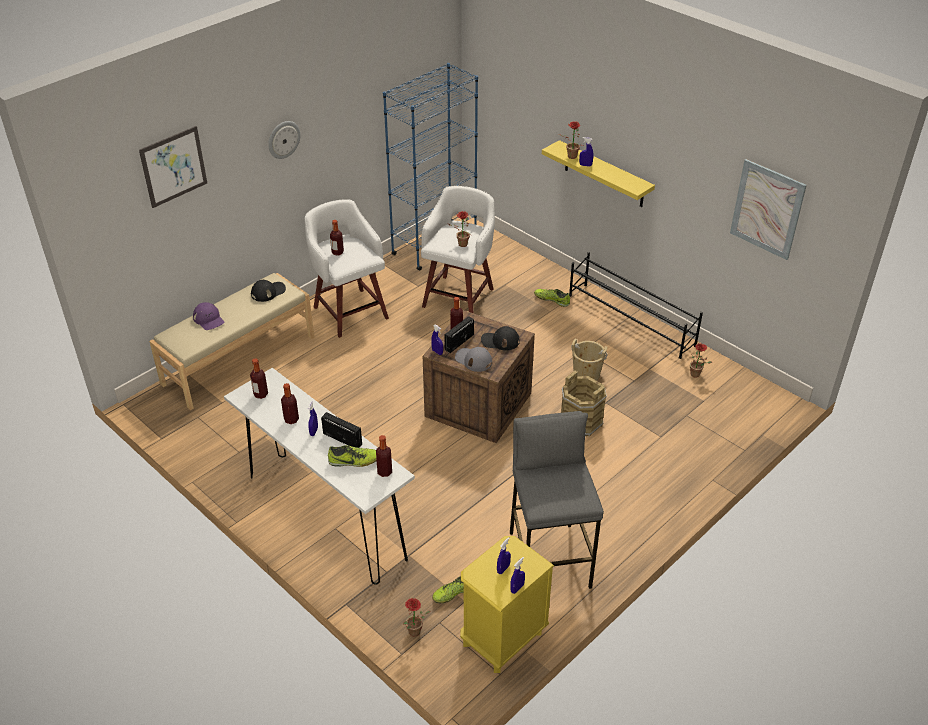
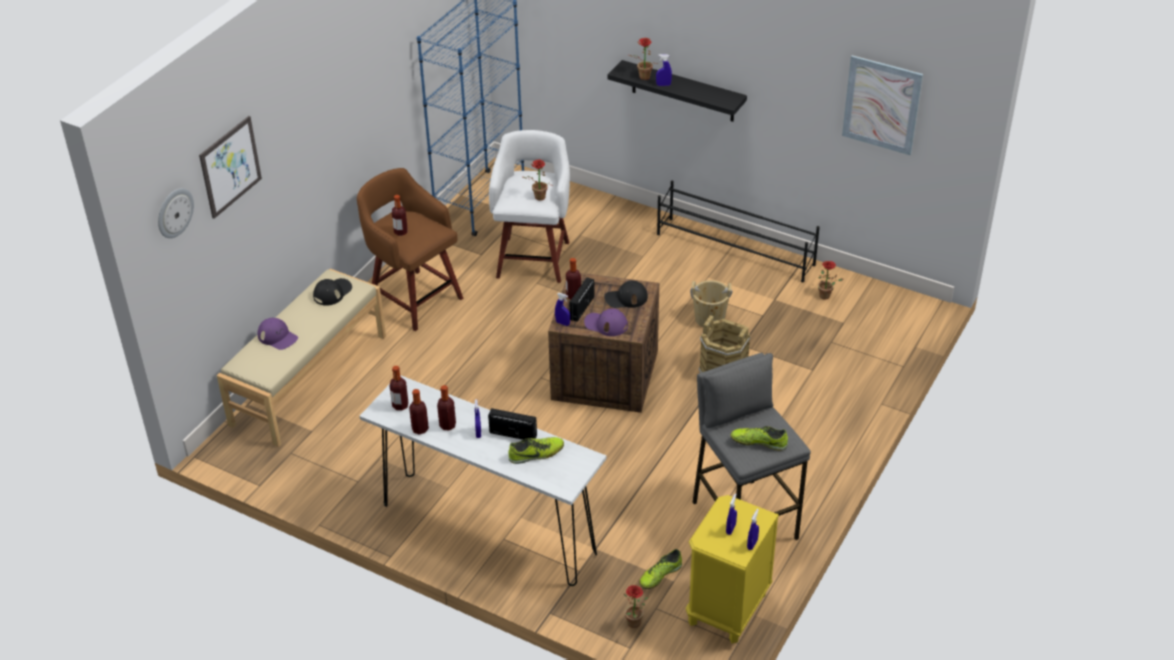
camera: 15 degrees left, 0 degrees up
(283, 139) = (327, 112): wall clock -> wall clock (174, 212)
(350, 311) = (414, 298): white stool -> brown stool
(384, 472) = (573, 458): bottle -> bottle (420, 429)
(473, 360) = (606, 324): grey cap -> purple cap
(552, 300) = (640, 242): shoe -> shoe (758, 442)
(604, 174) = (683, 91): yellow shelf -> black shelf

